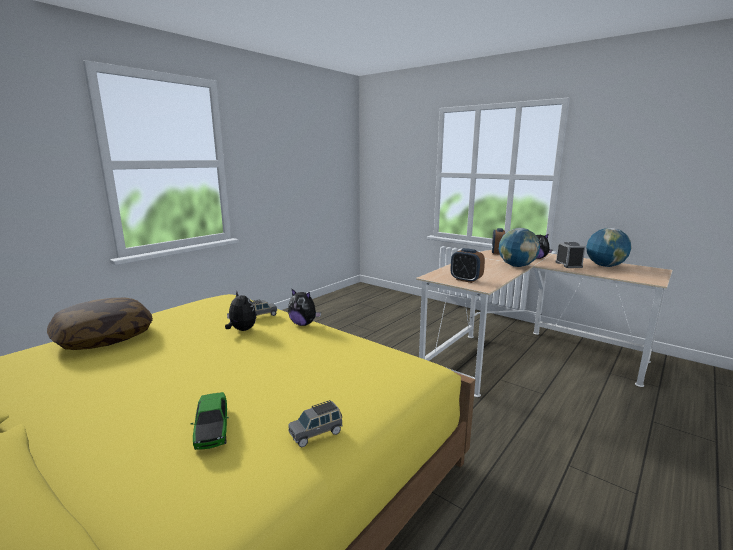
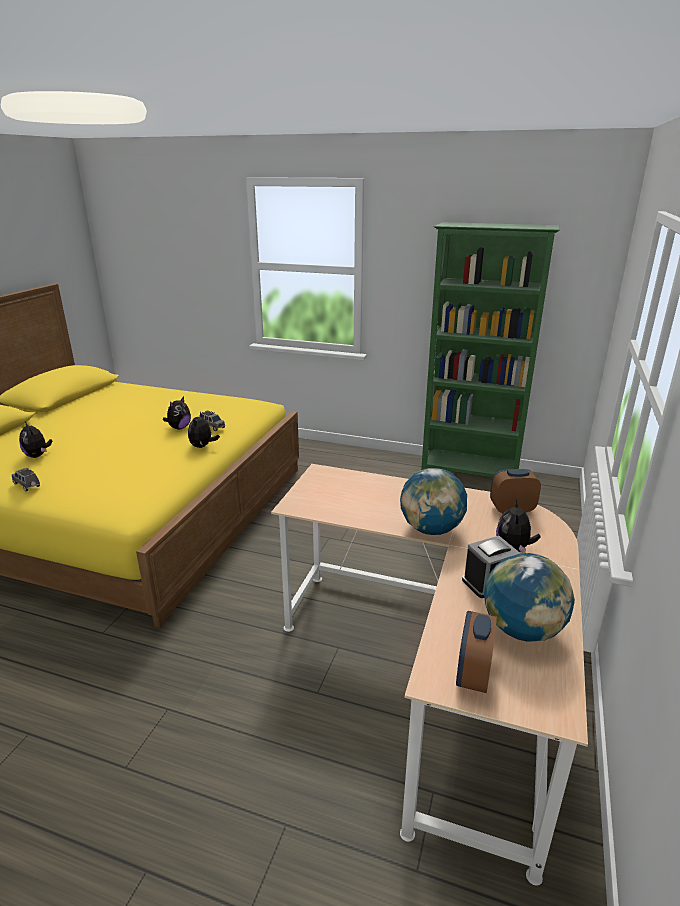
camera: 70 degrees right, 10 degrees up
(104, 337) = (157, 395): pillow -> none
(212, 428) = (38, 455): toy car -> plush toy
(326, 302) = (470, 473): none -> green bookcase
(466, 280) = (320, 493): alarm clock -> alarm clock (473, 675)

